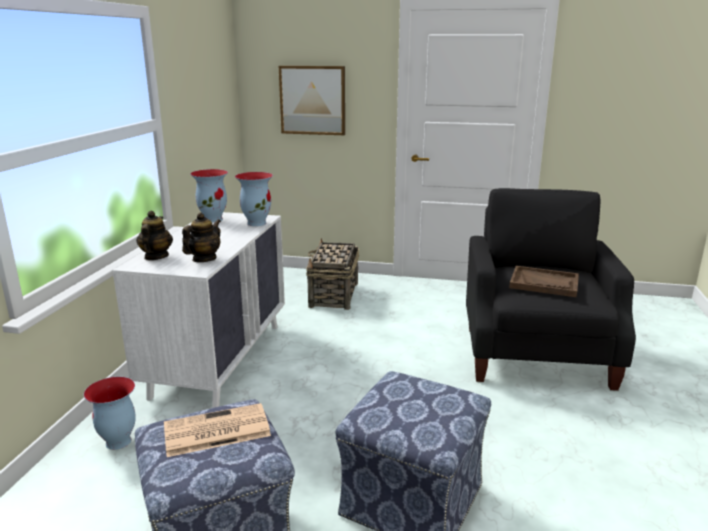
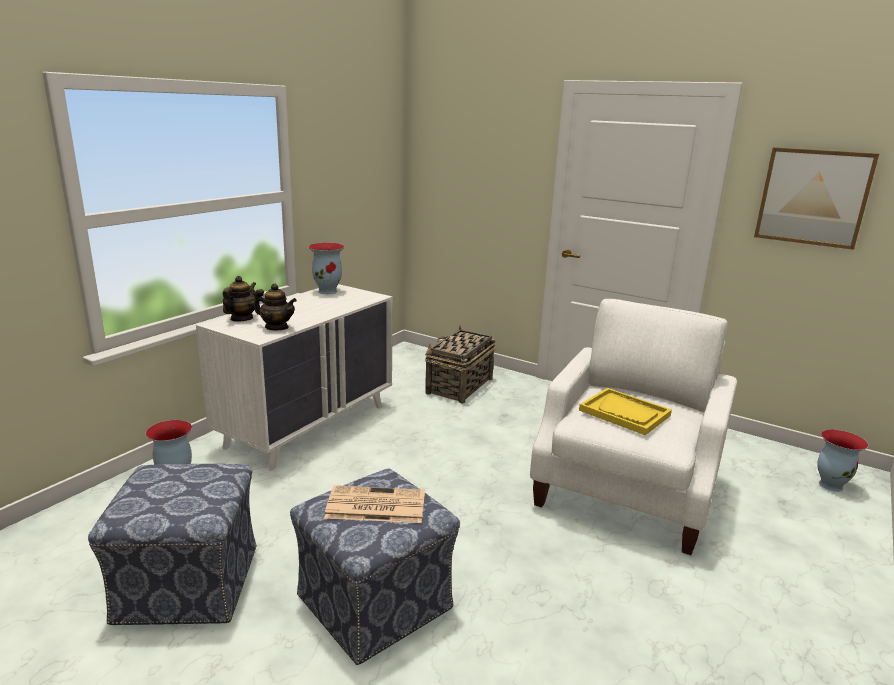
camera: 20 degrees right, 0 degrees up
(204, 259) = (276, 327): teapot -> teapot turned 60 degrees clockwise
(215, 431) = (185, 483): newspaper -> newspaper (374, 505)
(256, 223) = (361, 300): vase -> vase (830, 485)
(312, 100) = (471, 182): picture -> picture (813, 197)
(535, 354) = (625, 492): black armchair -> white armchair
(544, 283) = (624, 413): brown tray -> yellow tray

